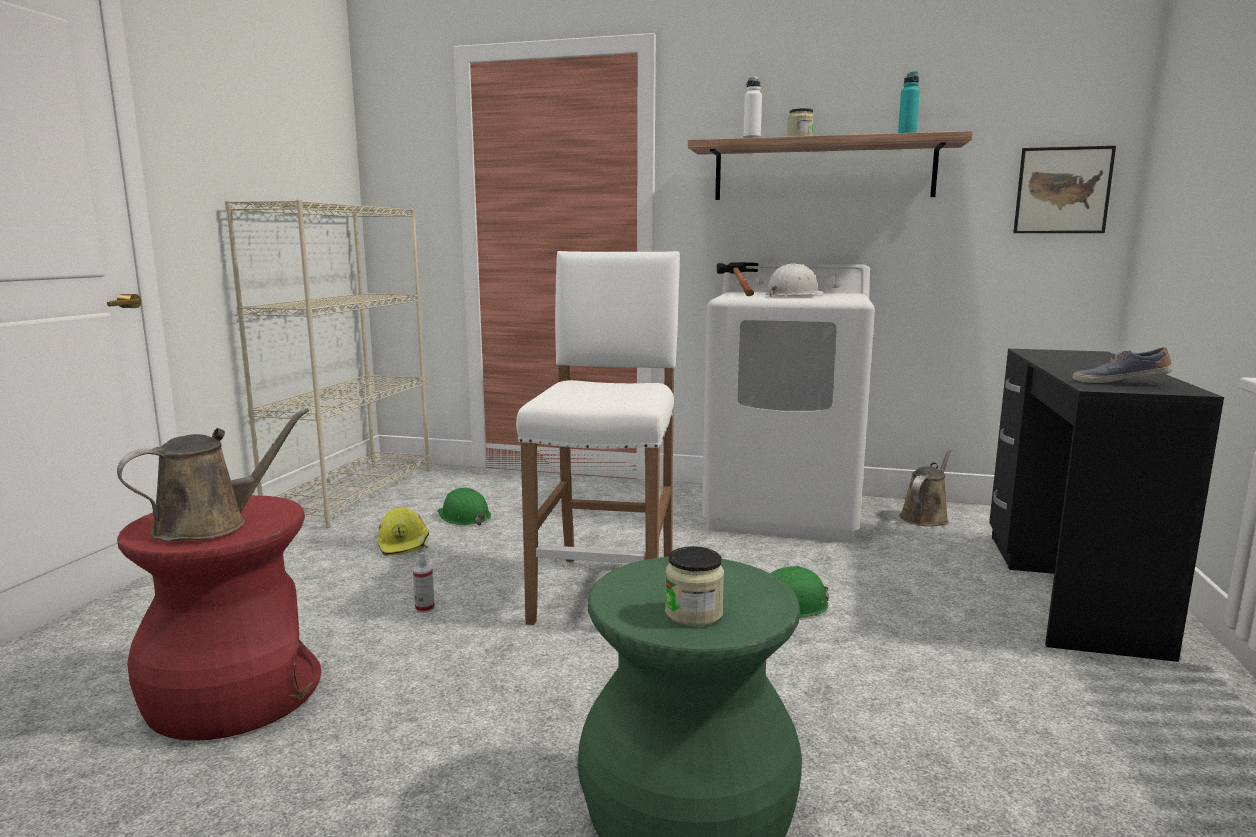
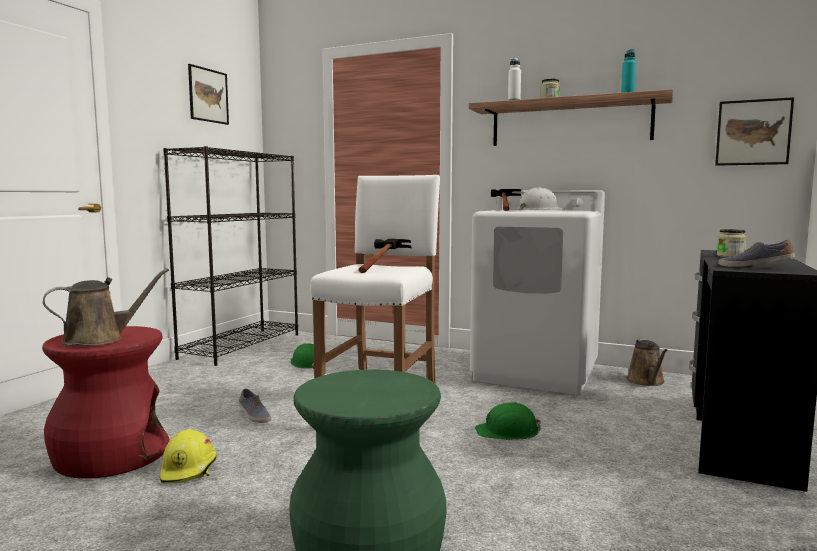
camera: 10 degrees right, 5 degrees down
(283, 115) = (208, 95): none -> picture
(353, 493) = (241, 346): beige bookcase -> black bookcase
(404, 544) = (259, 377): yellow hard hat -> yellow hard hat (189, 469)
(425, 608) = (253, 416): spray bottle -> shoe
(607, 387) = (382, 267): none -> hammer
(694, 613) = (360, 399): jar -> jar (730, 256)
(925, 517) = (647, 381): brown watering can -> brown watering can turned 135 degrees clockwise

